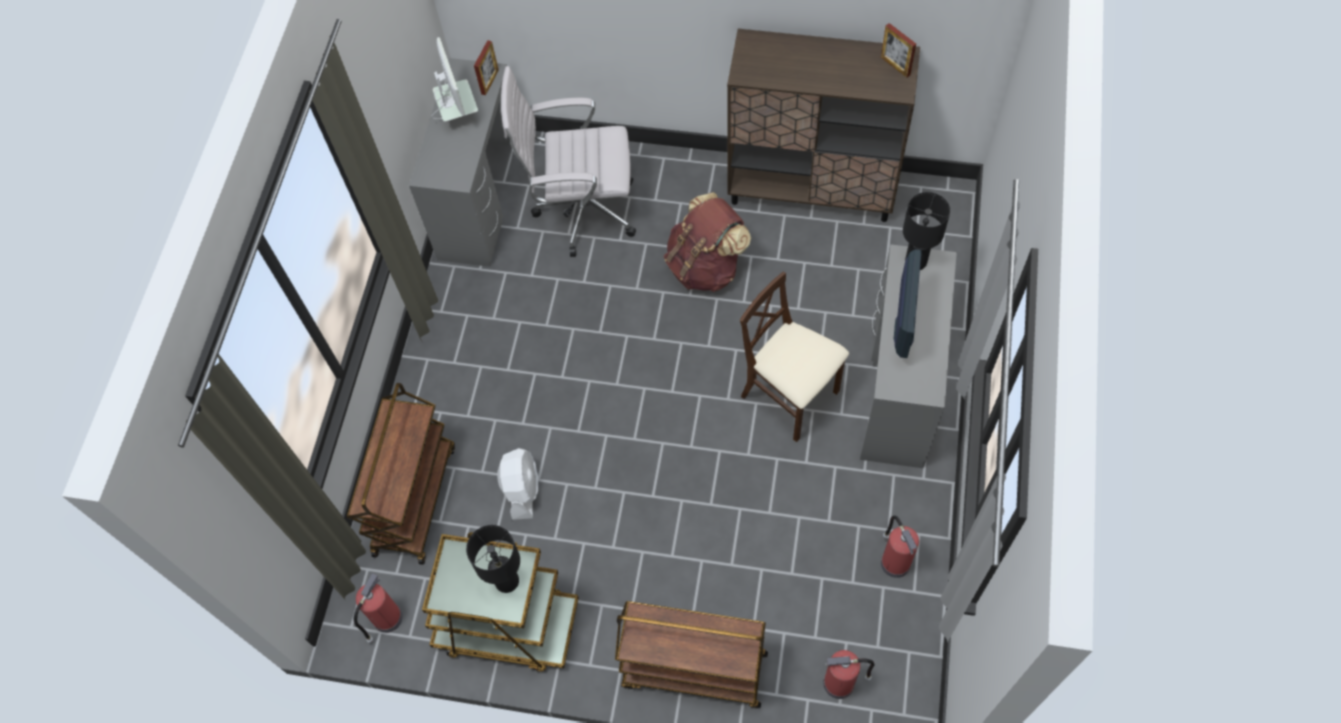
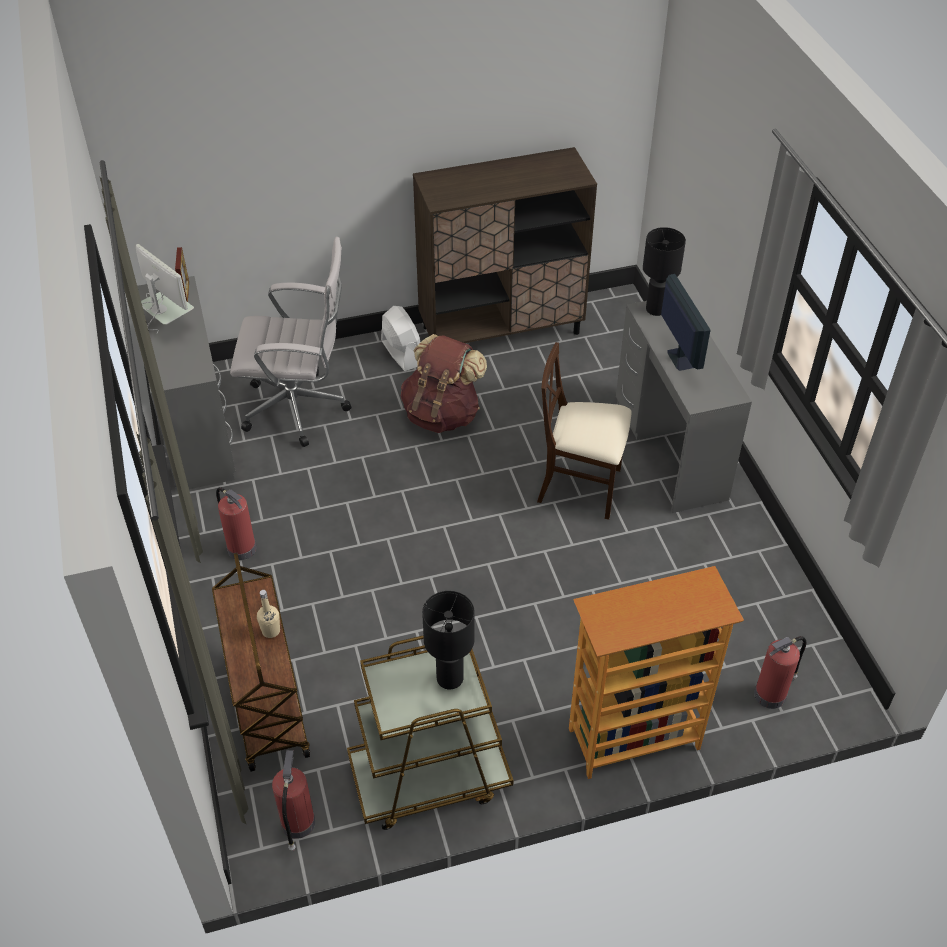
camera: 30 degrees left, 15 degrees down
(408, 460) = (271, 631): none -> beige bottle
(522, 489) = (375, 652): white fan -> white fan (401, 353)
(581, 211) = (300, 408): white office chair -> white office chair turned 150 degrees counterclockwise
(693, 671) = (634, 740): brown cart -> bookcase
(894, 561) = (753, 579): fire extinguisher -> fire extinguisher (241, 548)
(895, 66) = (563, 164): picture frame -> none

